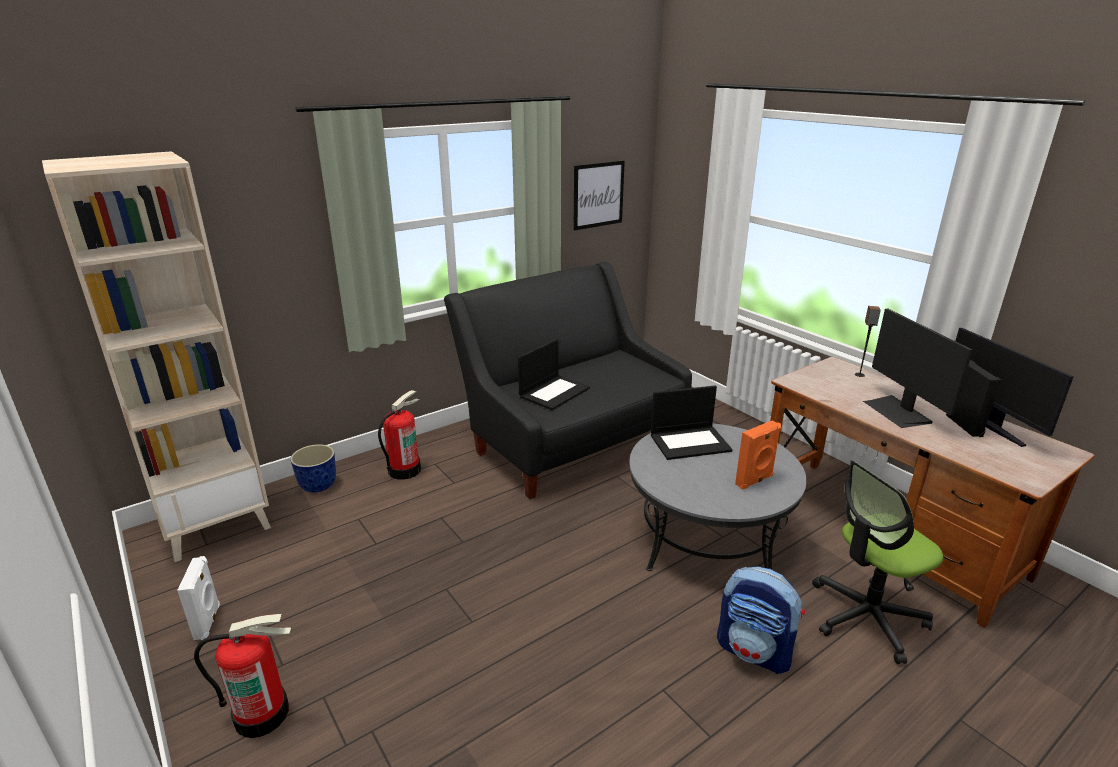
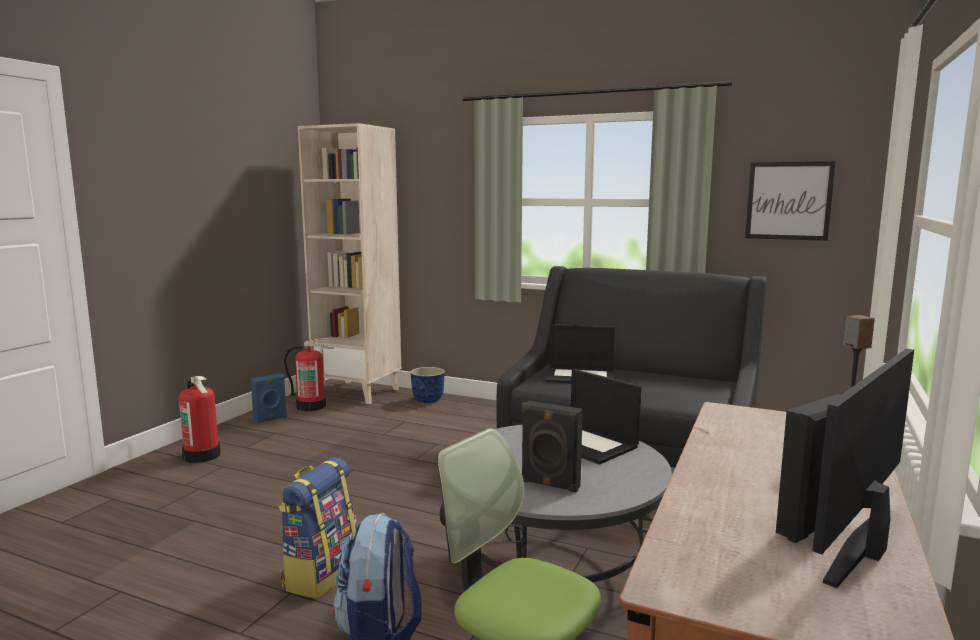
camera: 60 degrees right, 15 degrees down
(208, 622) = (270, 419): white speaker -> blue speaker
(404, 470) = (481, 415): fire extinguisher -> fire extinguisher (311, 406)
(643, 663) = (320, 574): none -> backpack
(755, 481) = (549, 484): orange speaker -> black speaker
(898, 412) = (759, 473): monitor -> none

